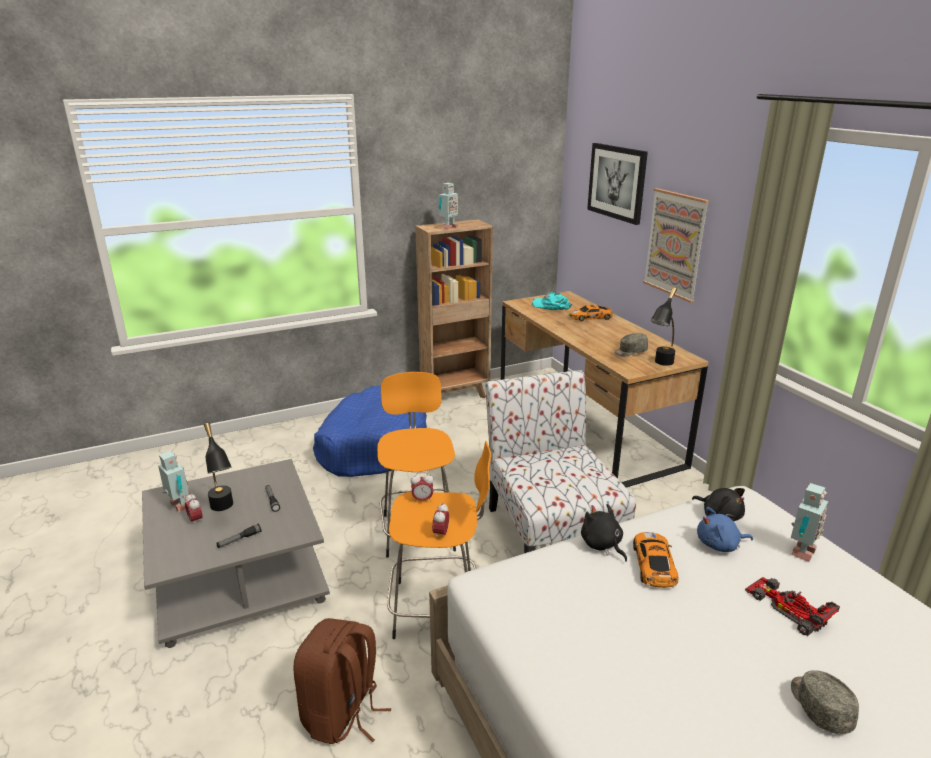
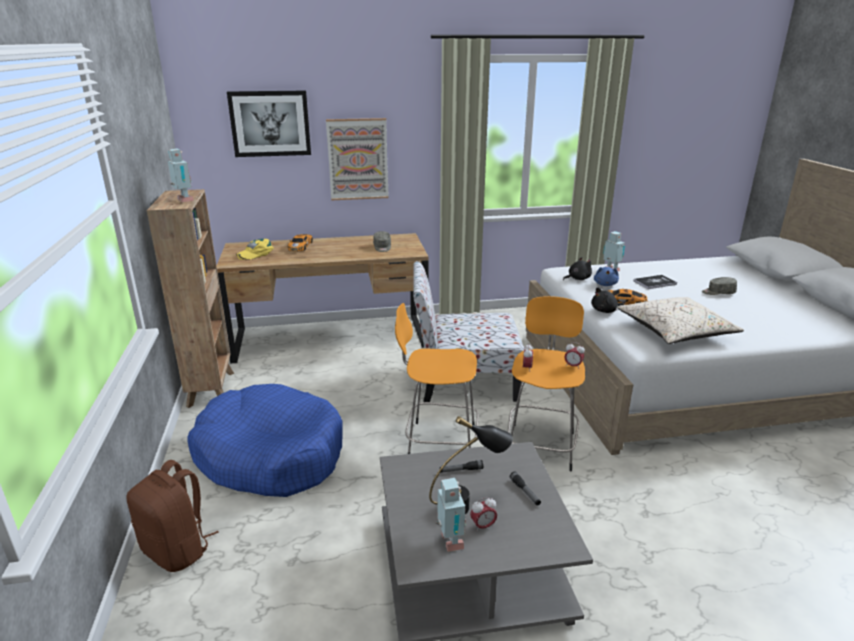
camera: 75 degrees left, 0 degrees up
(179, 506) = (450, 542): toy robot -> toy robot turned 105 degrees clockwise
(342, 714) = (646, 503): brown backpack -> brown backpack (178, 550)
(551, 306) = (256, 254): turquoise cap -> yellow cap
(563, 620) = (675, 332): none -> beige pillow
(661, 365) = (412, 244): black table lamp -> none
(788, 607) = (654, 283): toy car -> book

